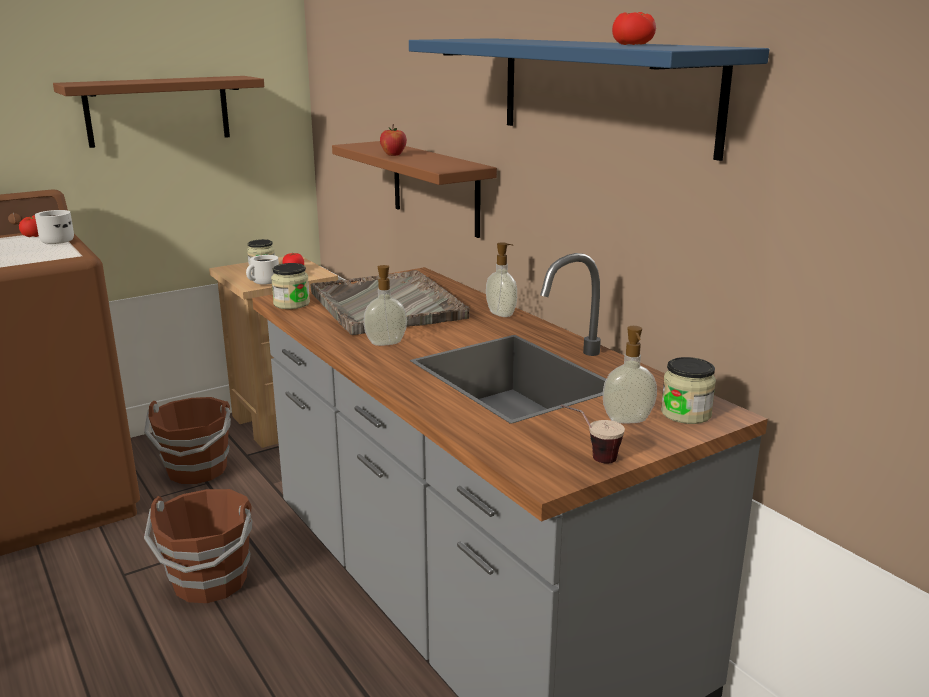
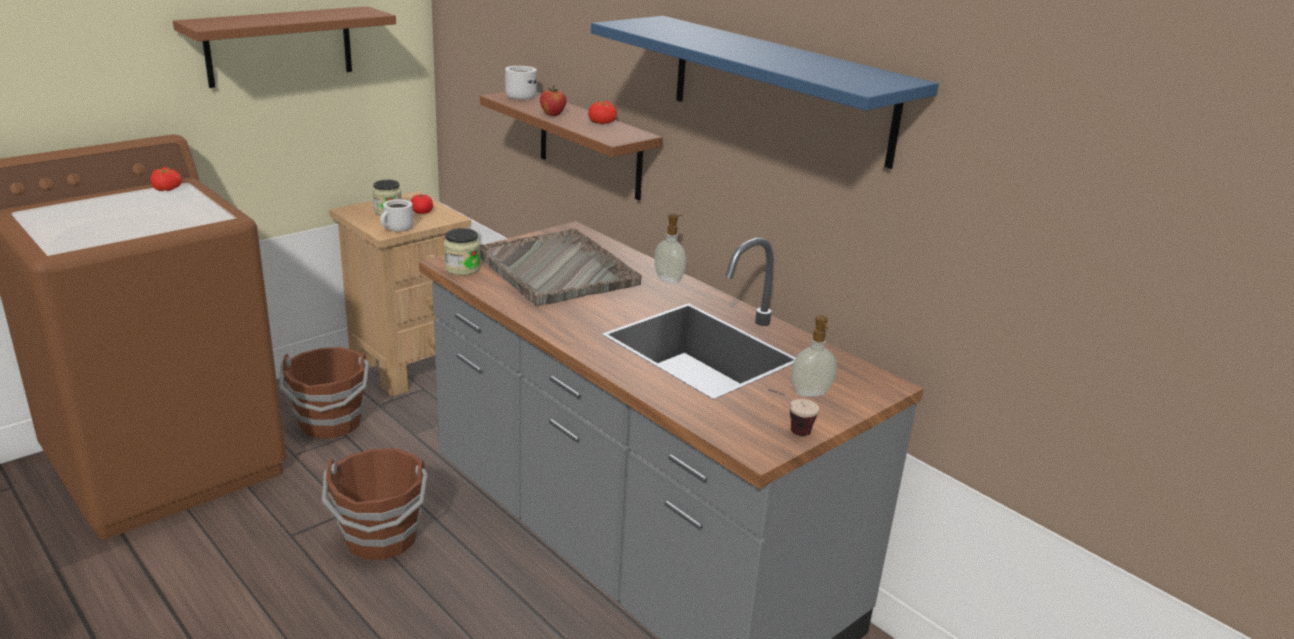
camera: 10 degrees left, 5 degrees up
(58, 241) = (197, 197): white mug -> white mug (519, 96)
(385, 342) = (572, 314): soap dispenser -> none
(634, 44) = (821, 67): tomato -> tomato (603, 122)
(686, 413) = (857, 385): jar -> none

